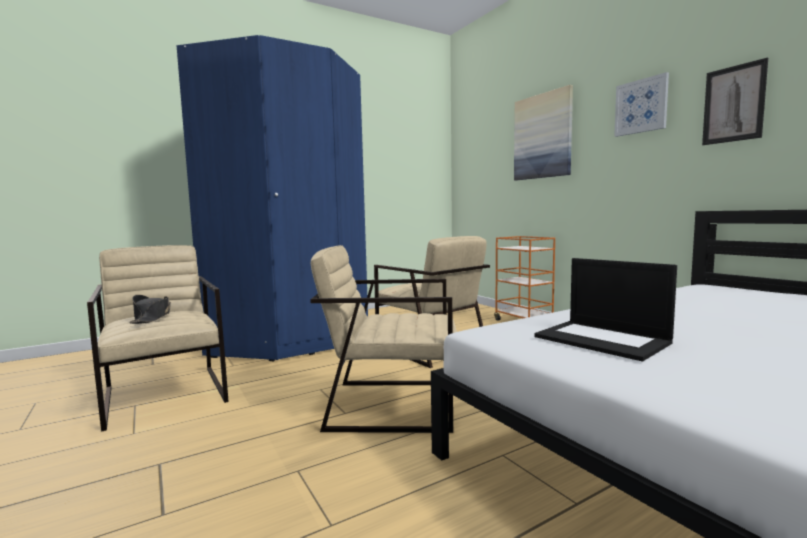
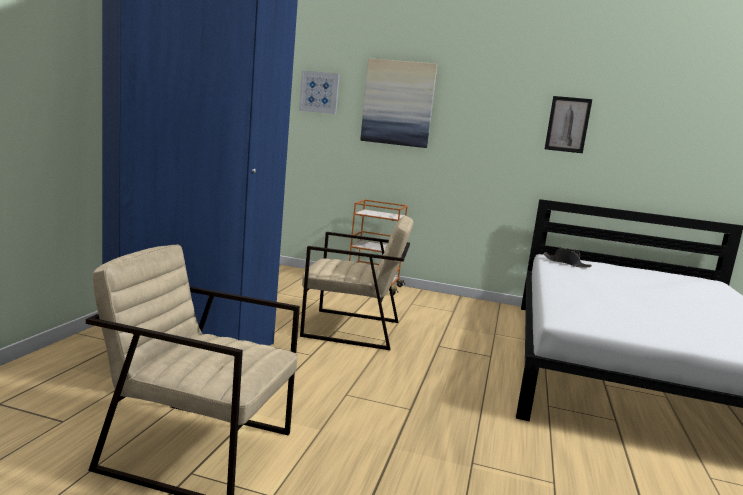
camera: 45 degrees left, 5 degrees up
(152, 317) = (214, 354): black hat -> black hat (566, 263)
(390, 404) = (427, 391): beige armchair -> none
(603, 340) = (622, 316): laptop -> none
(641, 106) = (500, 104): picture -> picture (319, 92)

